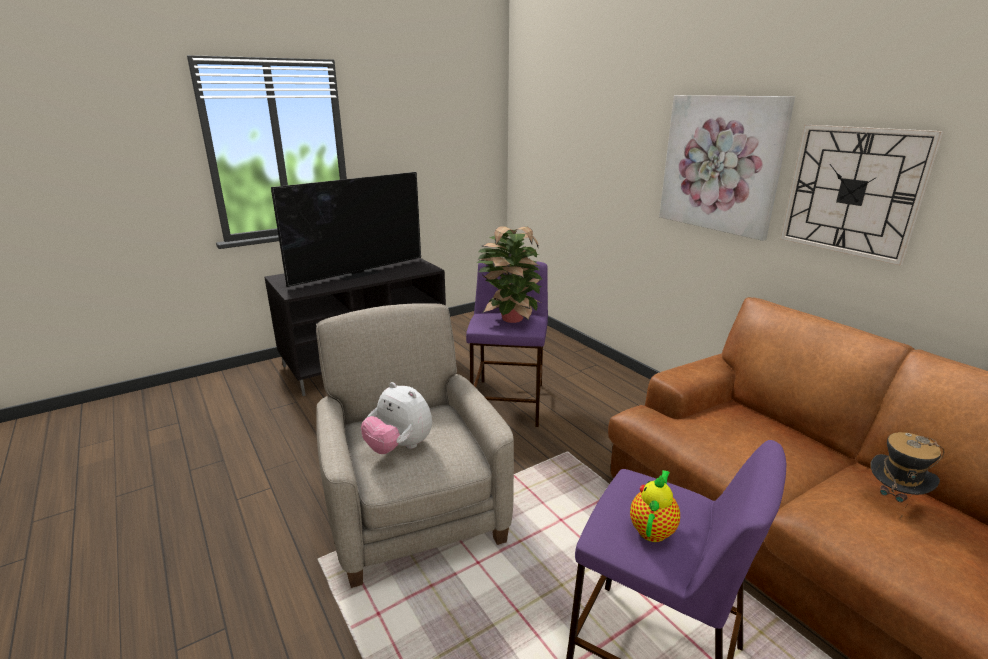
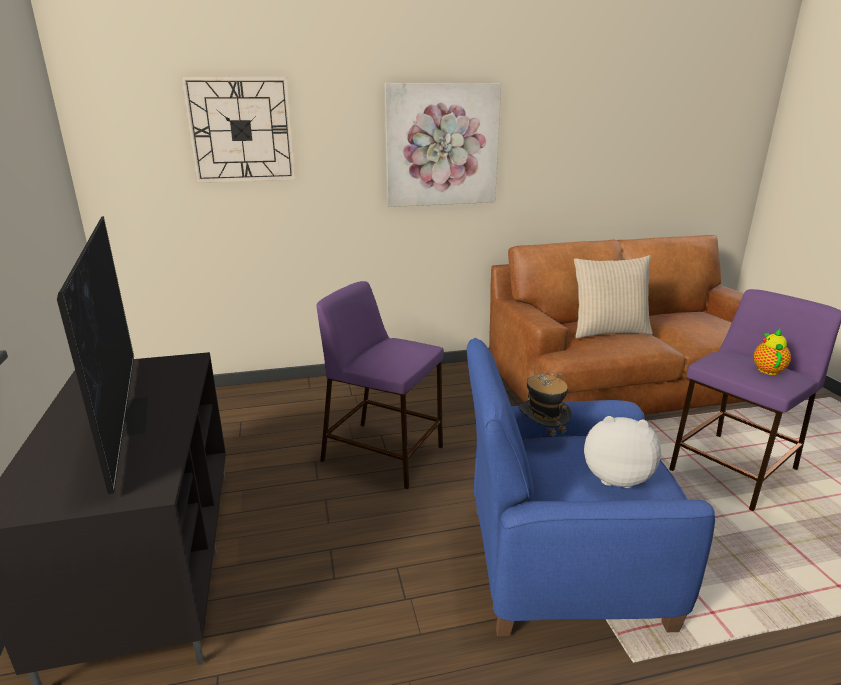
camera: 70 degrees left, 0 degrees up
(399, 447) = (615, 477): plush toy -> plush toy turned 135 degrees counterclockwise
(414, 511) = (561, 563): beige armchair -> blue armchair
(510, 319) = (395, 351): potted plant -> none
(653, 528) = (767, 369): teapot -> teapot turned 60 degrees clockwise
(746, 435) = (608, 331): none -> beige pillow
(853, 191) = (548, 151): wall clock -> wall clock (241, 130)
(893, 499) = (680, 318): hat -> hat (542, 436)

